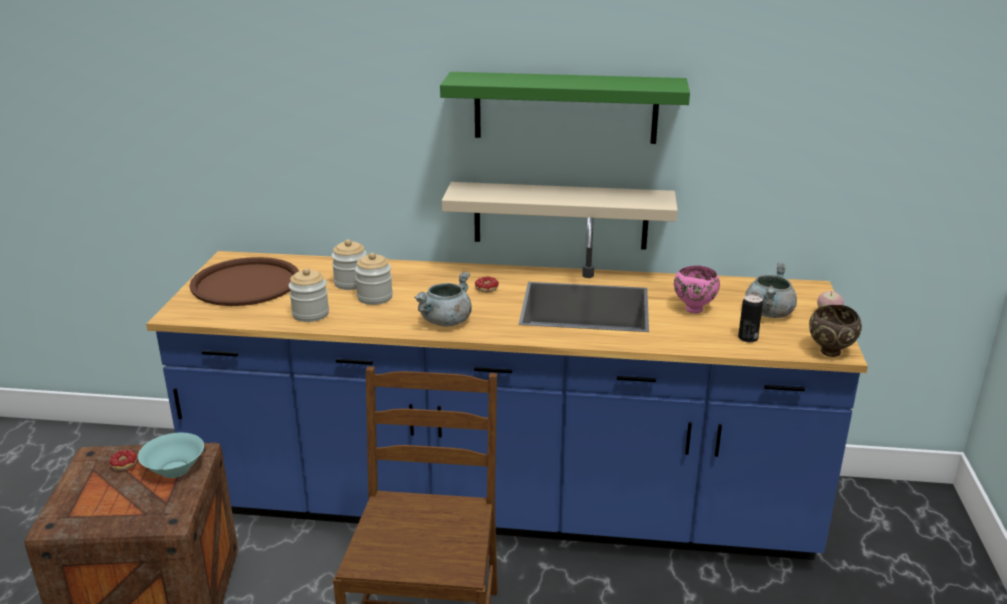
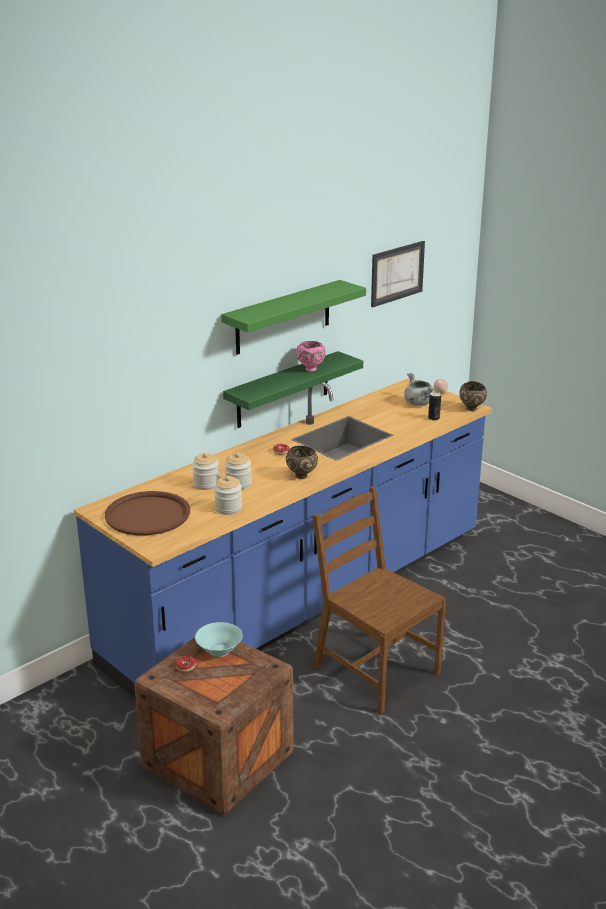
camera: 50 degrees left, 0 degrees up
(446, 322) = (302, 476): grey cooking pot -> brown bowl
(560, 215) = (283, 390): beige shelf -> green shelf
(694, 309) = (388, 416): pink bowl -> pink bowl (310, 369)
(822, 99) = (397, 273): none -> picture

